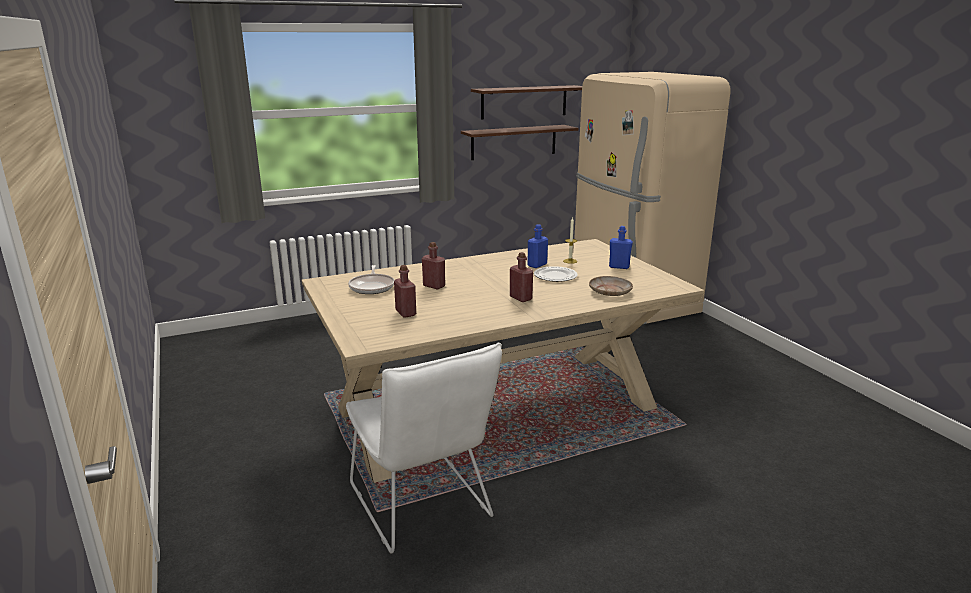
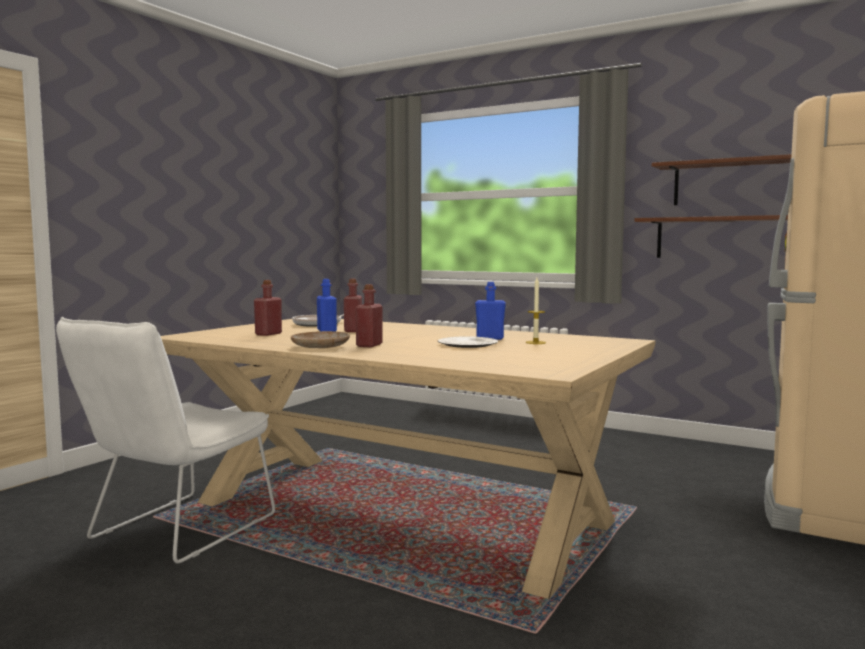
camera: 55 degrees right, 15 degrees down
(610, 291) = (460, 359): beige plate -> beige plate (321, 346)
(619, 267) = (566, 353): blue bottle -> blue bottle (327, 331)

